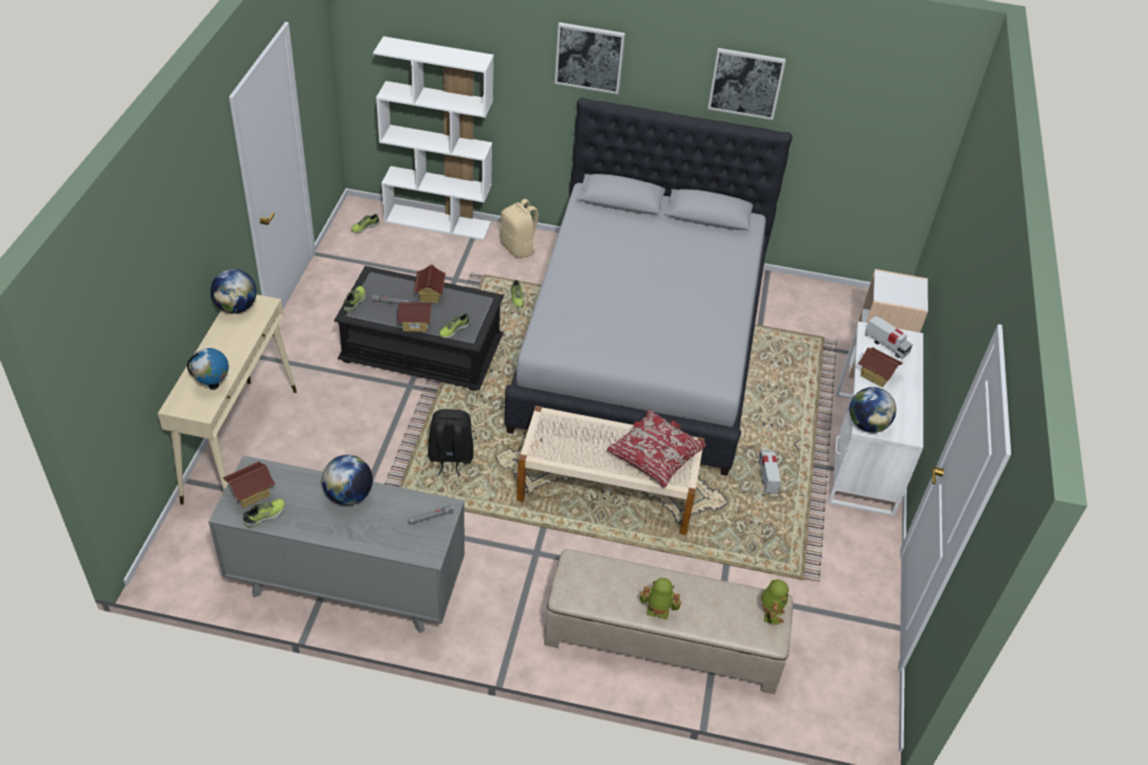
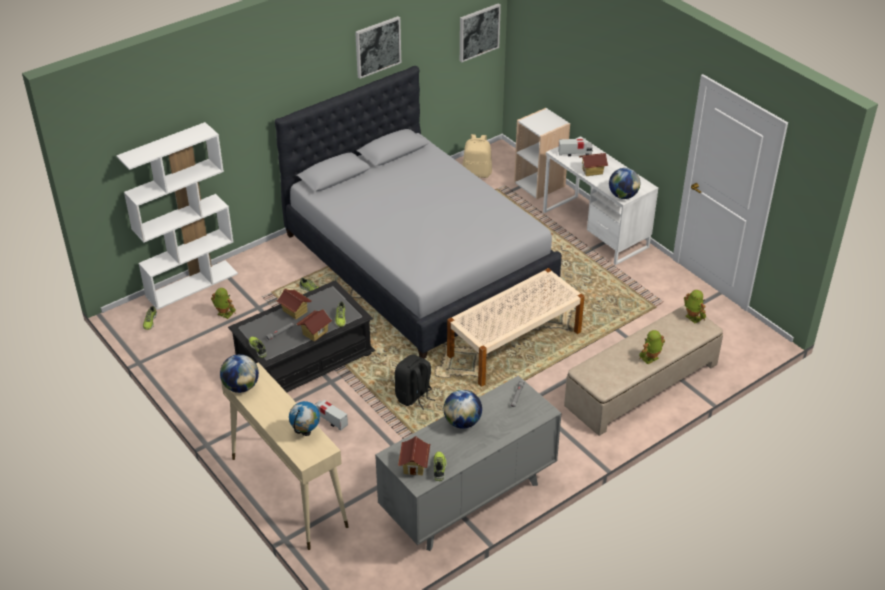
camera: 45 degrees left, 5 degrees down
(422, 264) = (224, 314): none -> toy robot
(519, 248) = (266, 262): beige backpack -> beige backpack (477, 173)
(589, 57) = (272, 86): picture -> picture (478, 32)
(655, 457) = (541, 295): red pillow -> none
(767, 476) = (573, 275): toy truck -> toy truck (330, 419)

